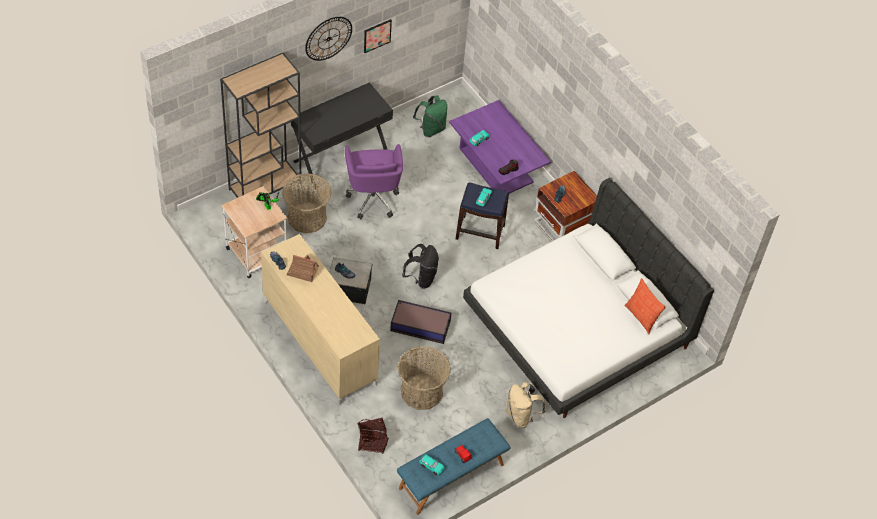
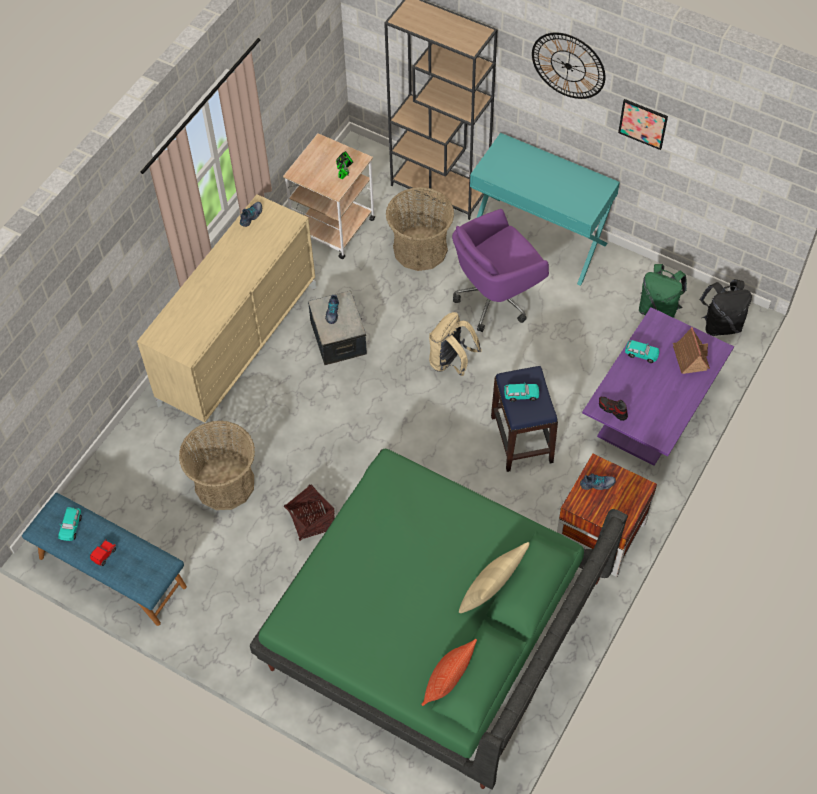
camera: 70 degrees right, 5 degrees up
(302, 272) = (250, 246): toy house -> toy house (690, 357)
(341, 157) = (539, 239): black desk -> turquoise desk
(372, 442) = (122, 463): basket -> basket (311, 521)
(419, 325) = (326, 437): storage box -> none
(421, 278) = (402, 406): black backpack -> black backpack (721, 325)
(521, 416) = (246, 615): beige backpack -> beige backpack (451, 362)
(577, 327) = (435, 624): white bed -> green bed
(596, 274) = (491, 592): none -> beige pillow

